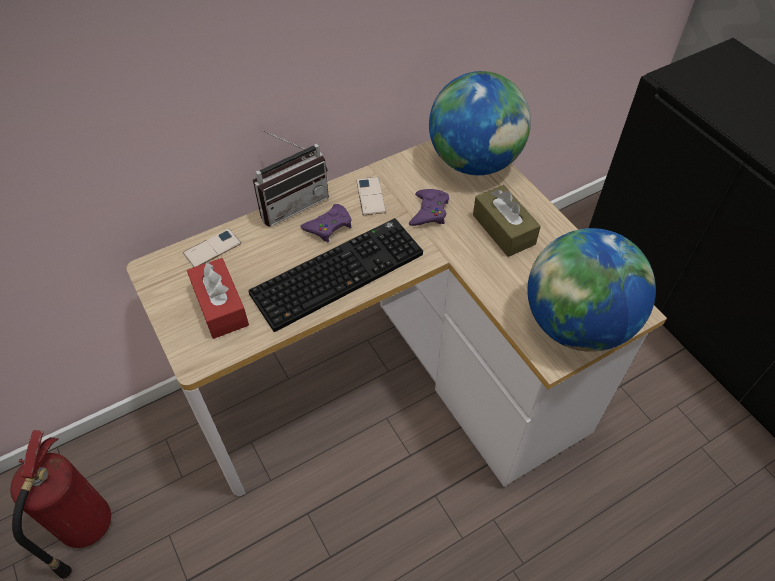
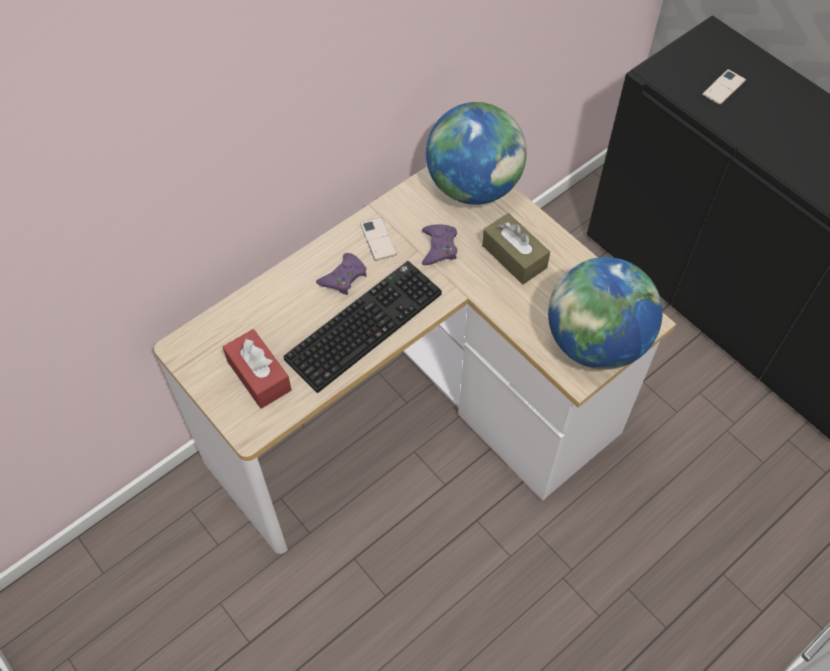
camera: 10 degrees left, 5 degrees up
(84, 528) = (131, 611): fire extinguisher -> none
(212, 248) = (234, 318): phone -> phone (723, 87)
(291, 203) = (300, 257): radio -> none

